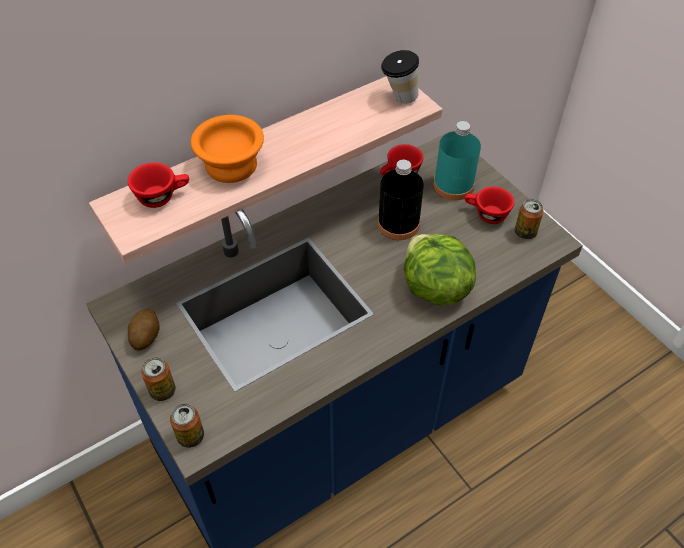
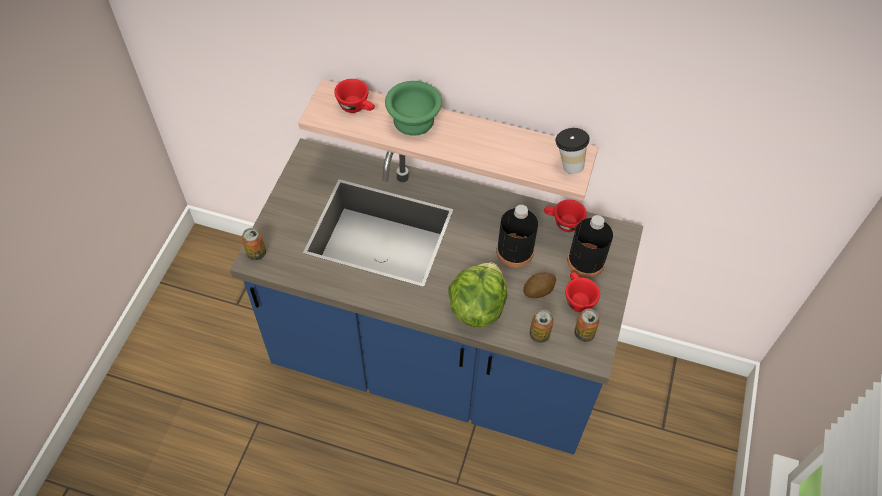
camera: 50 degrees right, 5 degrees up
(145, 336) = (302, 182): potato -> potato (538, 290)
(162, 391) = (274, 218): can -> can (539, 334)
(229, 165) = (412, 119): orange bowl -> green bowl
(453, 185) = (585, 261): turquoise bottle -> black bottle

